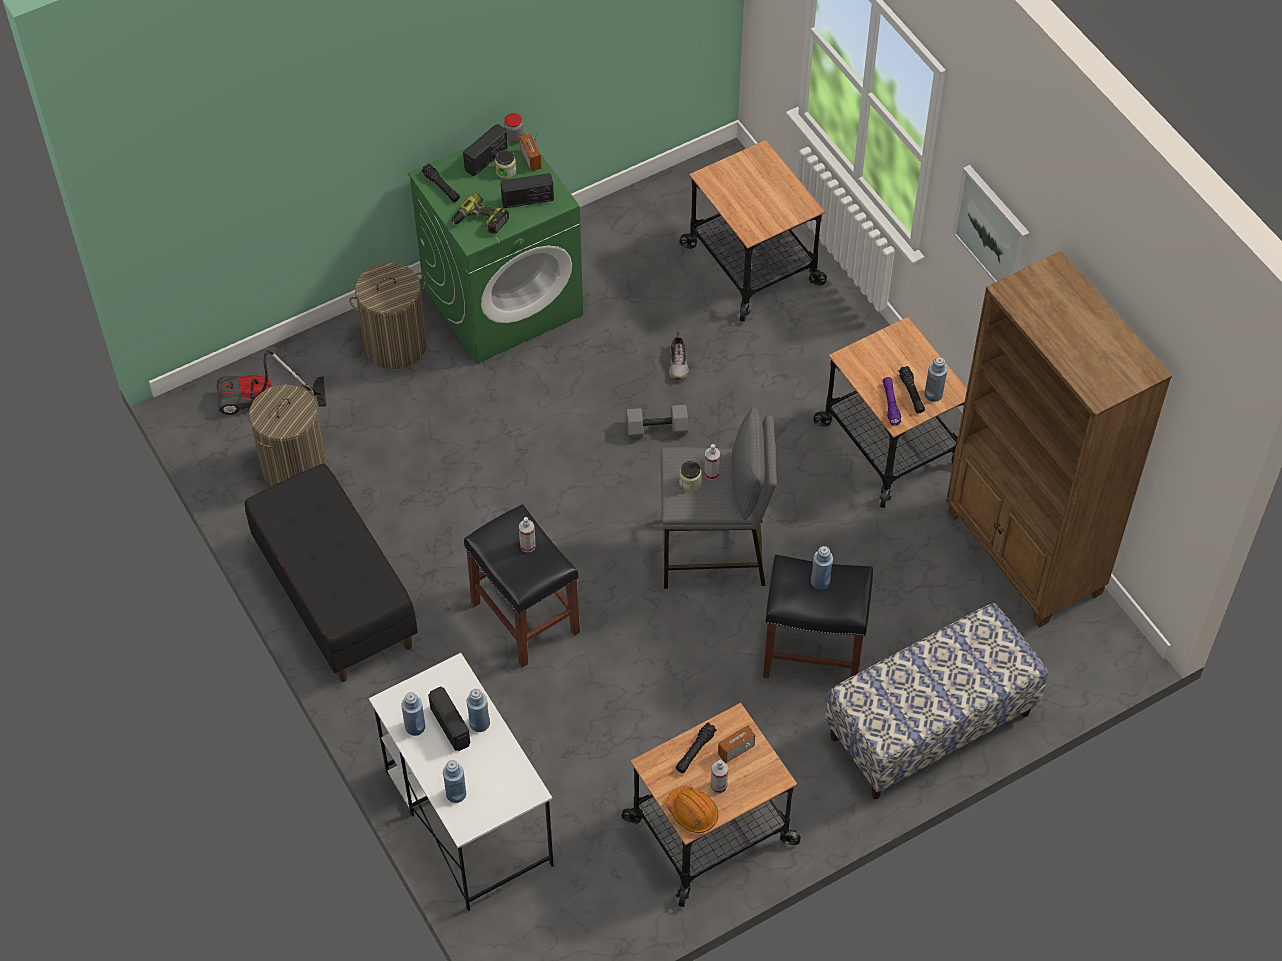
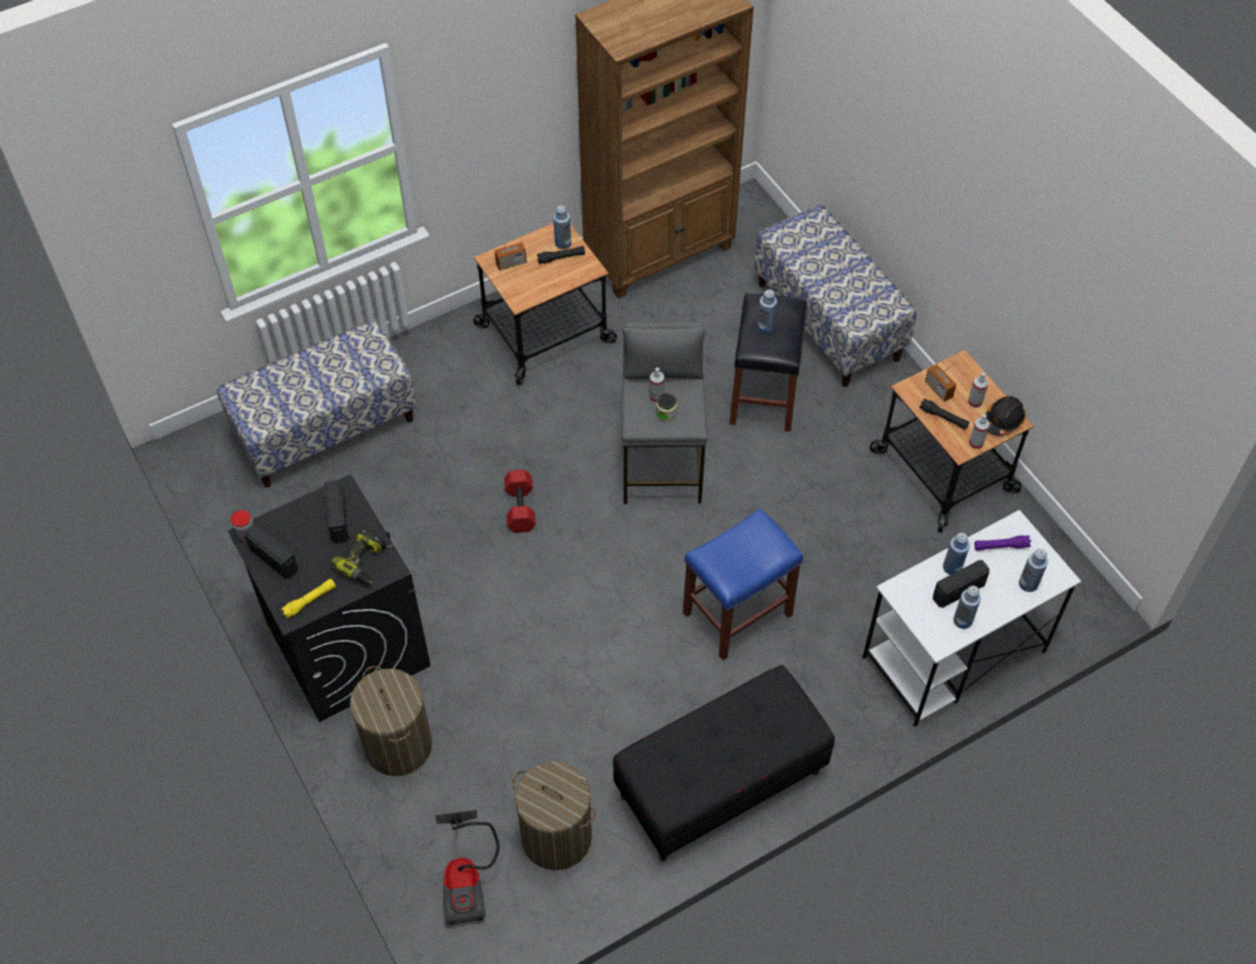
camera: 90 degrees left, 0 degrees up
(441, 187) = (310, 601): black flashlight -> yellow flashlight
(503, 299) = (346, 643): green washing machine -> black washing machine
(505, 171) = (294, 540): jar -> none
(524, 617) = (736, 615): black stool -> blue stool
(527, 546) = (737, 546): spray bottle -> spray bottle (976, 443)
(530, 159) = (281, 518): radio -> radio (511, 263)
(657, 428) = (519, 508): grey dumbbell -> red dumbbell
(678, 363) = (442, 490): shoe -> none
(692, 812) = (1003, 420): orange hard hat -> black hard hat
(753, 264) = (326, 428): cart -> bench
(890, 404) = (572, 272): purple flashlight -> purple flashlight (1001, 546)
(993, 231) = (494, 100): picture -> none

